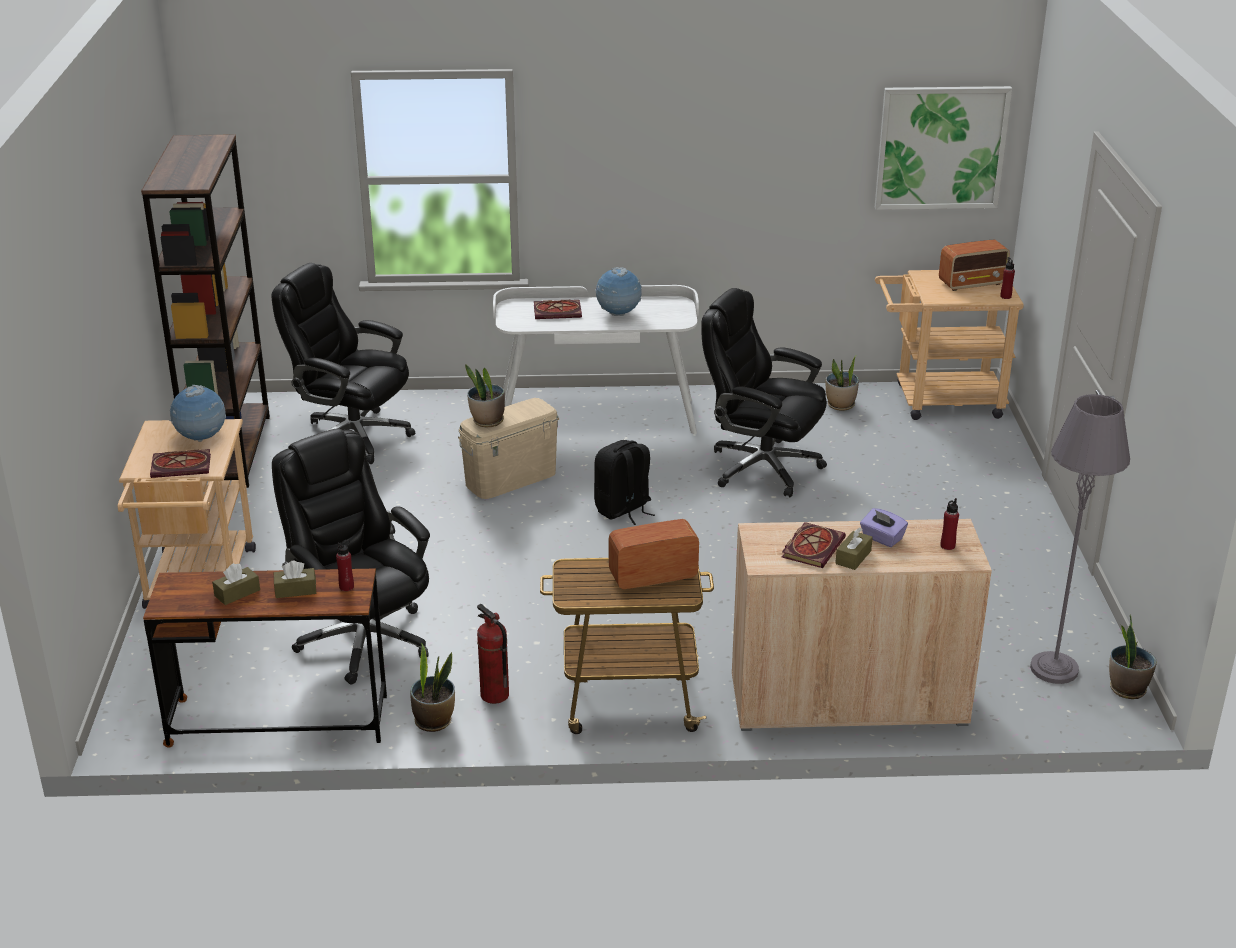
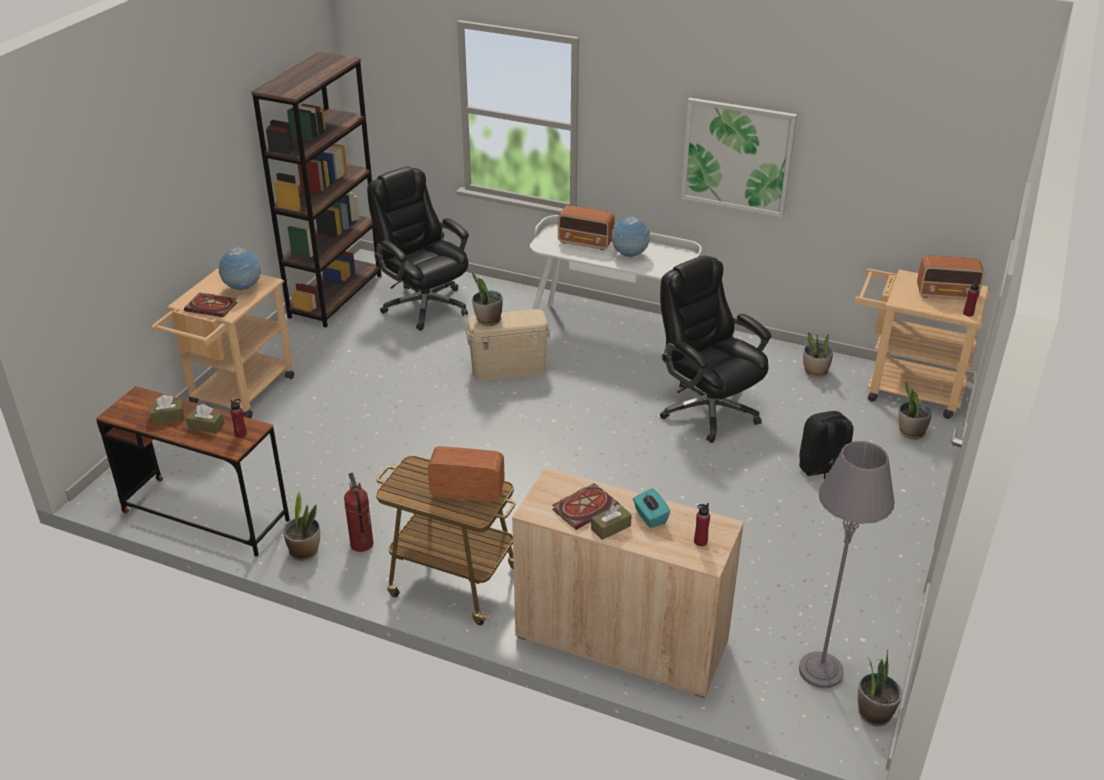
camera: 25 degrees right, 5 degrees up
(362, 639) = (308, 469): black office chair -> none
(558, 311) = (586, 243): book -> radio
(623, 510) = (571, 417): black backpack -> black backpack (823, 469)
(882, 538) = (650, 517): purple tissue box -> turquoise tissue box
(941, 147) = (941, 166): picture -> picture (737, 157)
(974, 439) = (910, 432): none -> potted plant

